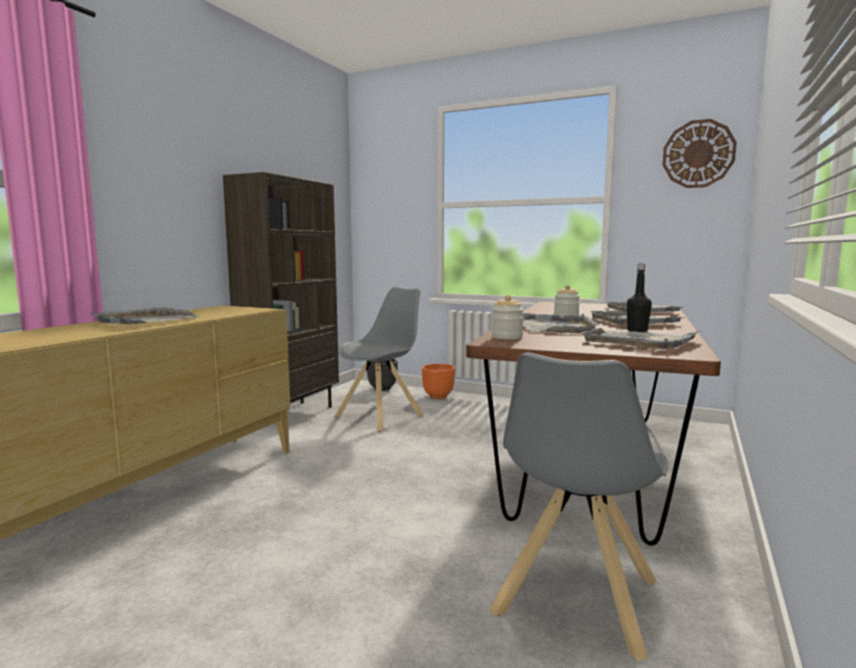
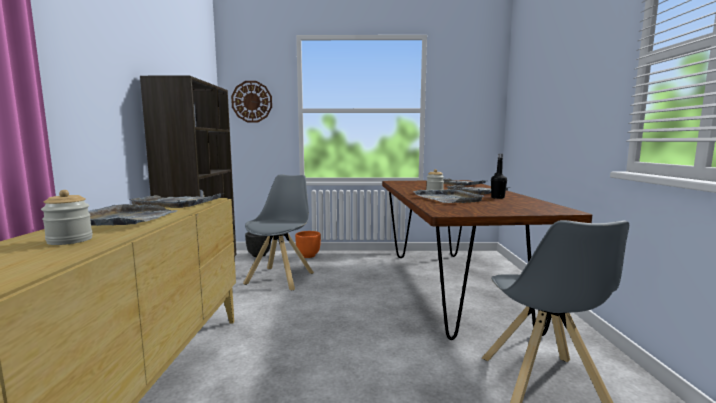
camera: 25 degrees left, 0 degrees up
(507, 337) = (440, 208): jar -> jar (70, 240)
(639, 341) = (520, 205): grey tray -> grey tray (177, 203)
(698, 154) = (476, 84): wall clock -> wall clock (252, 101)

